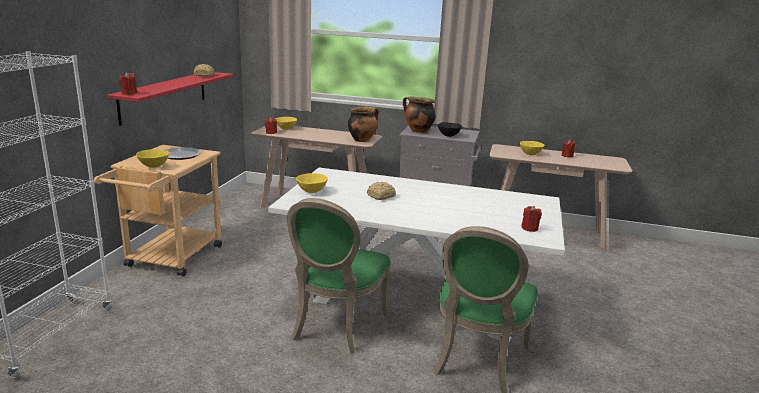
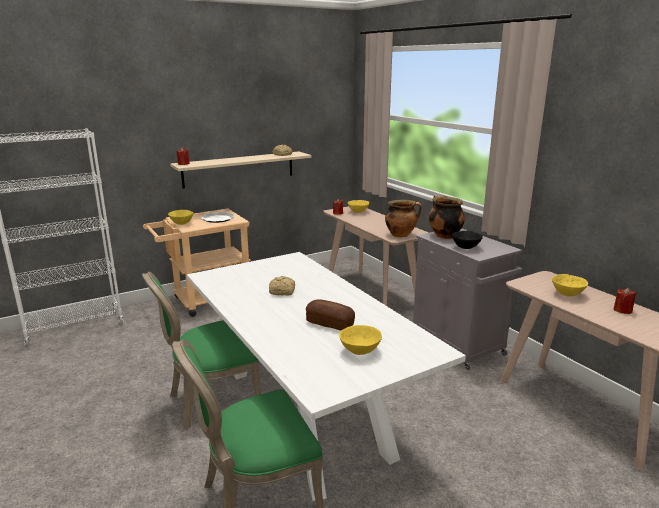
camera: 45 degrees right, 0 degrees up
(164, 96) = (239, 169): red shelf -> beige shelf
(311, 191) = (242, 271): yellow bowl -> yellow bowl (360, 351)
(460, 205) = (330, 323): none -> bread
(529, 228) = (335, 374): red candle -> none

